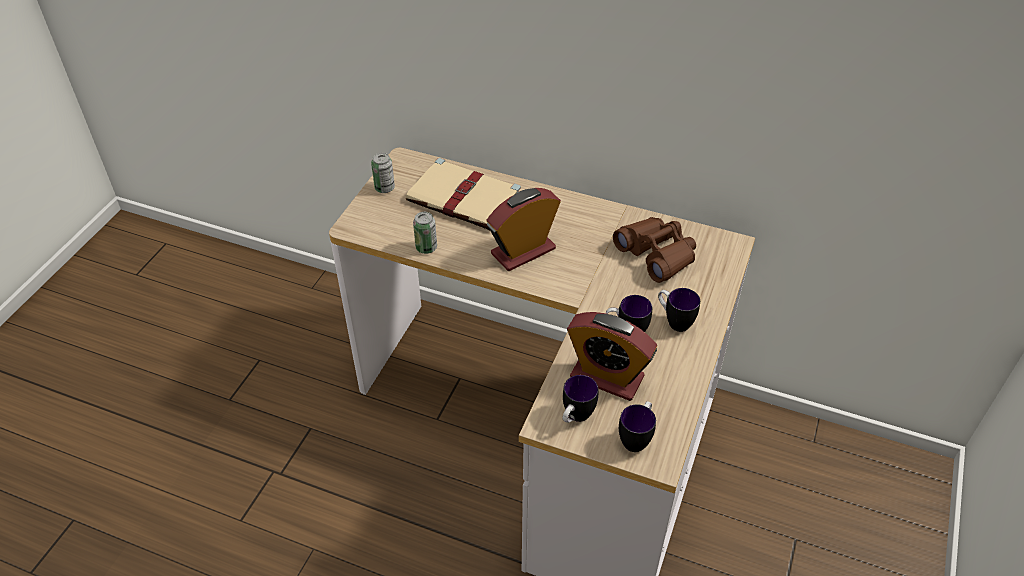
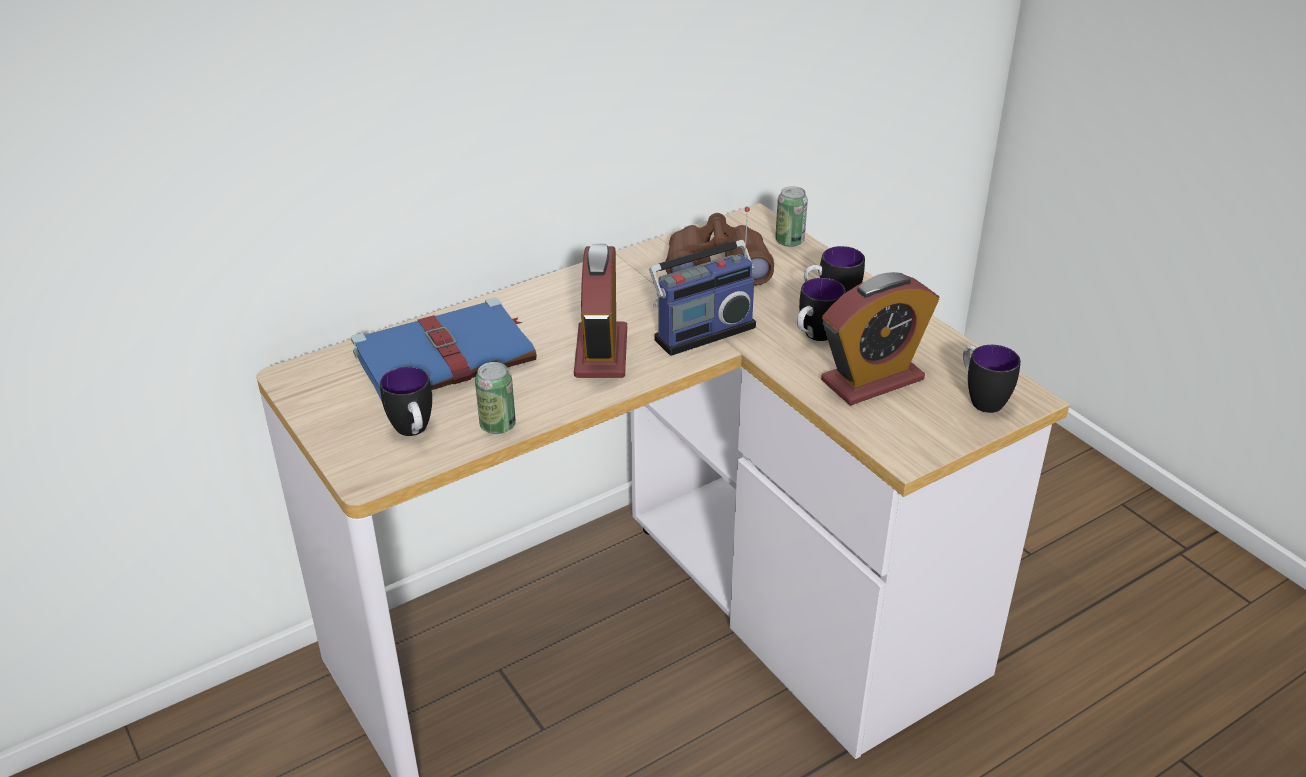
camera: 55 degrees left, 10 degrees down
(384, 188) = (328, 415): can -> can (789, 241)
(466, 199) = (447, 356): beige book -> blue book
(575, 418) = (915, 429): mug -> mug (414, 432)
(583, 280) = (702, 331): none -> radio

